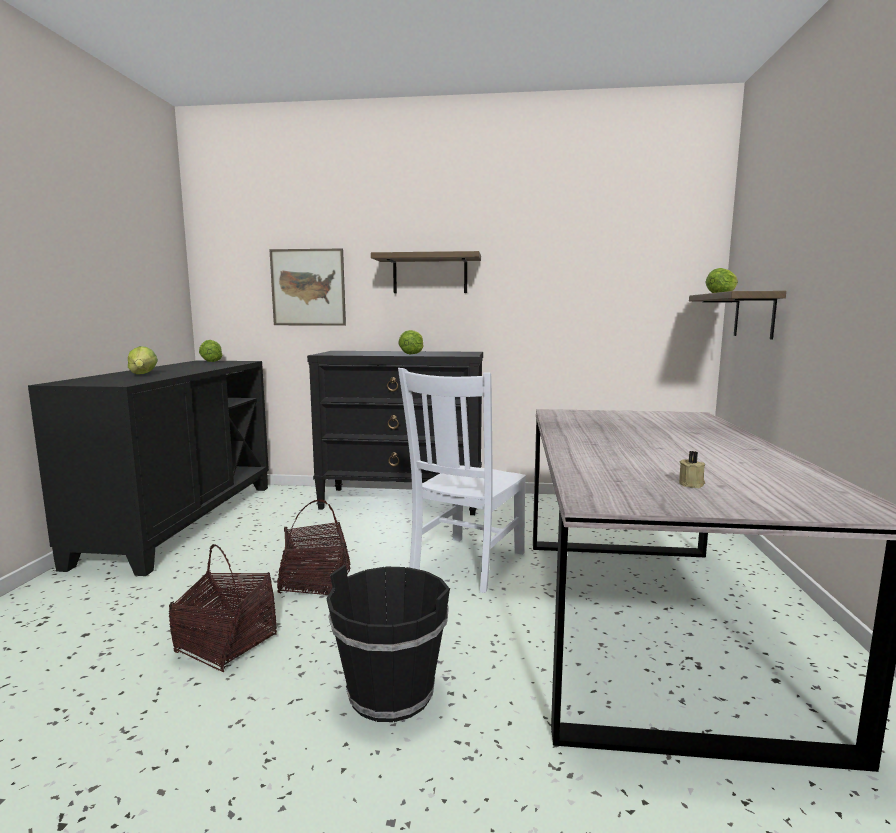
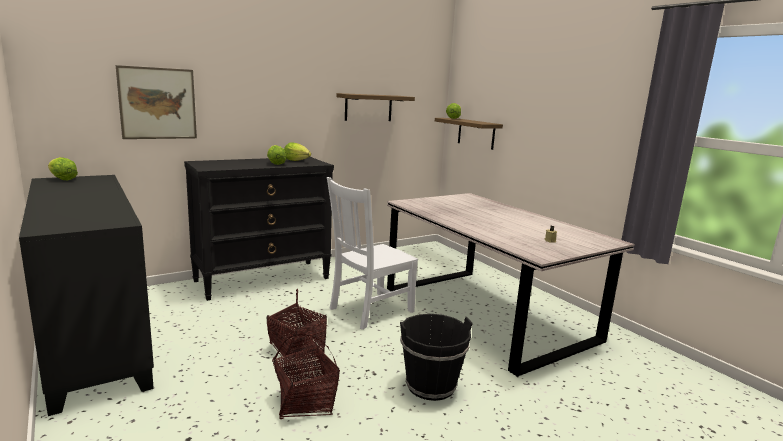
camera: 40 degrees left, 5 degrees up
(143, 374) = (80, 207): lettuce -> lettuce (296, 161)
(430, 274) = (269, 96): shelf -> shelf (368, 107)
(466, 564) = (369, 310): white chair -> white chair turned 60 degrees clockwise

